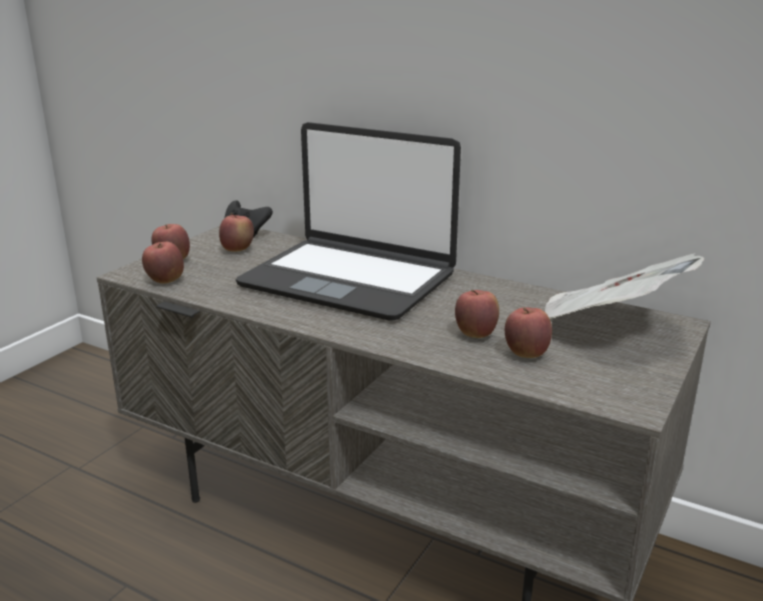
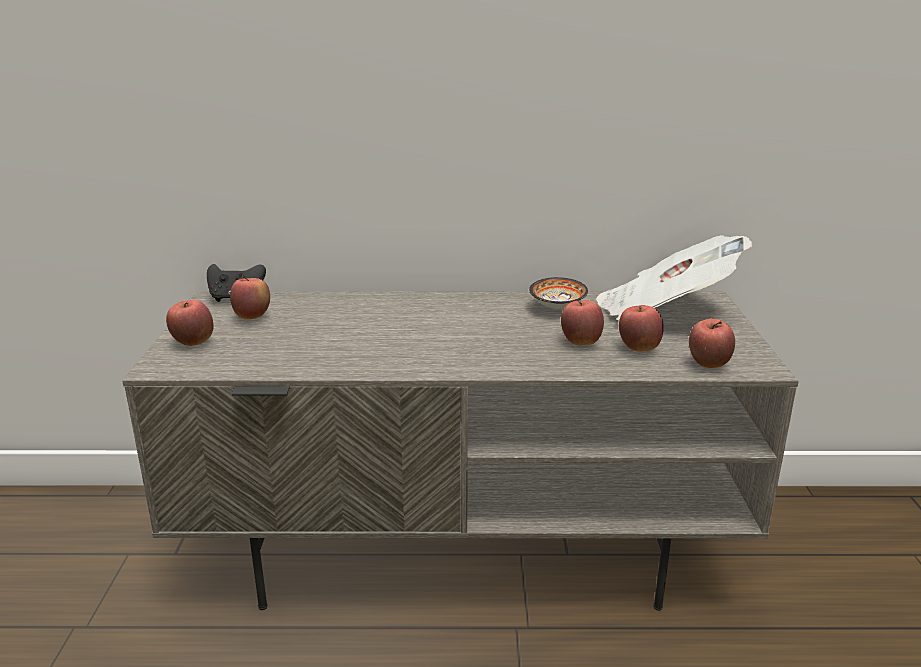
camera: 30 degrees left, 0 degrees up
(165, 281) = (216, 365): apple -> apple (708, 365)
(349, 280) = (407, 321): laptop -> none
(501, 297) = (557, 307): none -> bowl

